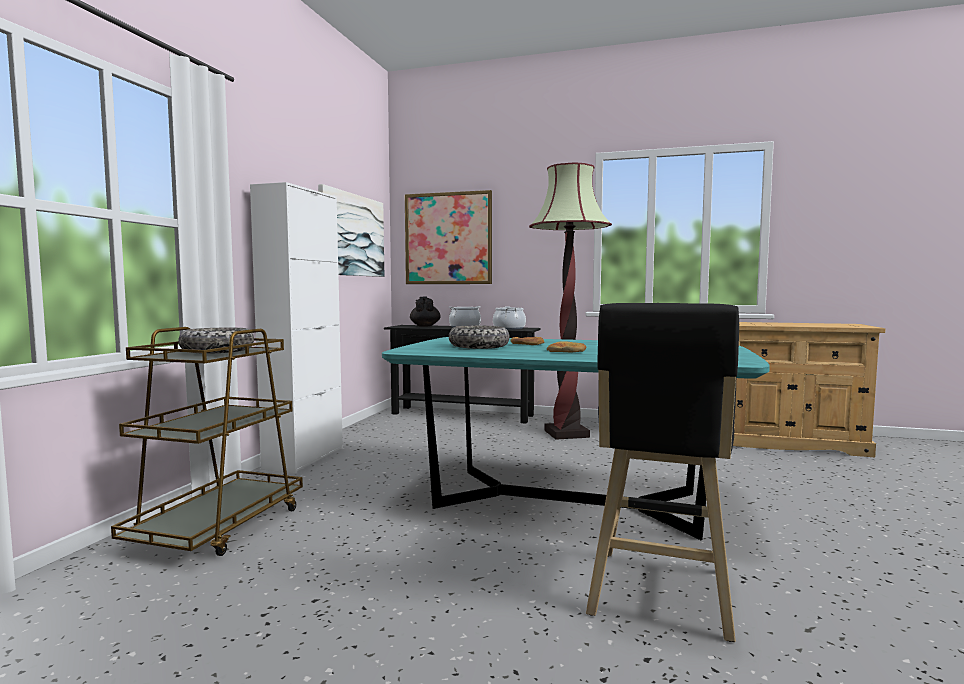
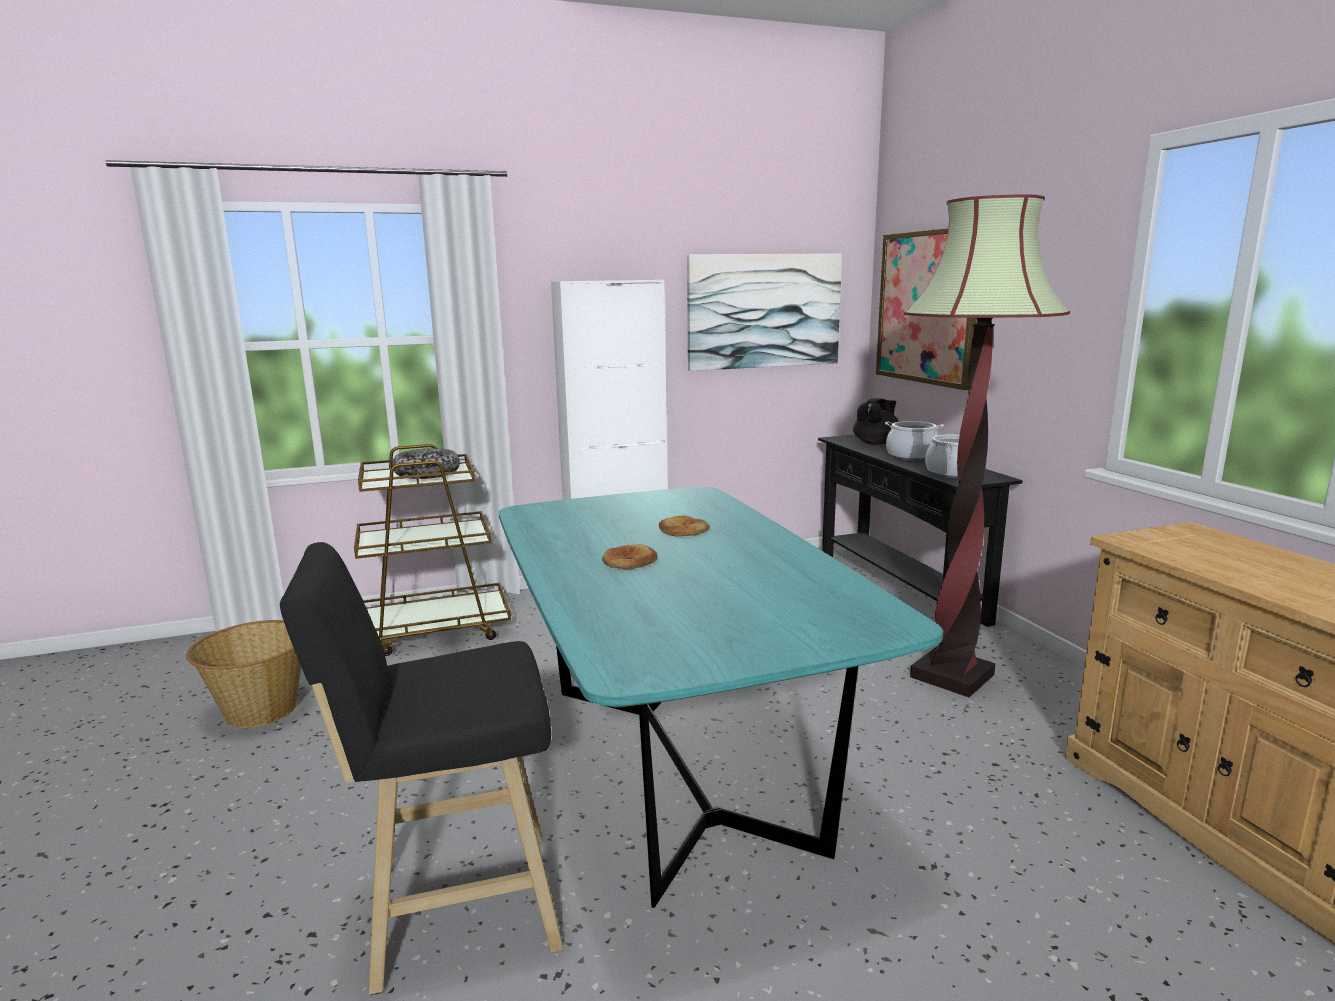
camera: 55 degrees right, 10 degrees up
(199, 641) = (260, 710): none -> basket
(479, 346) = (615, 521): bowl -> none

